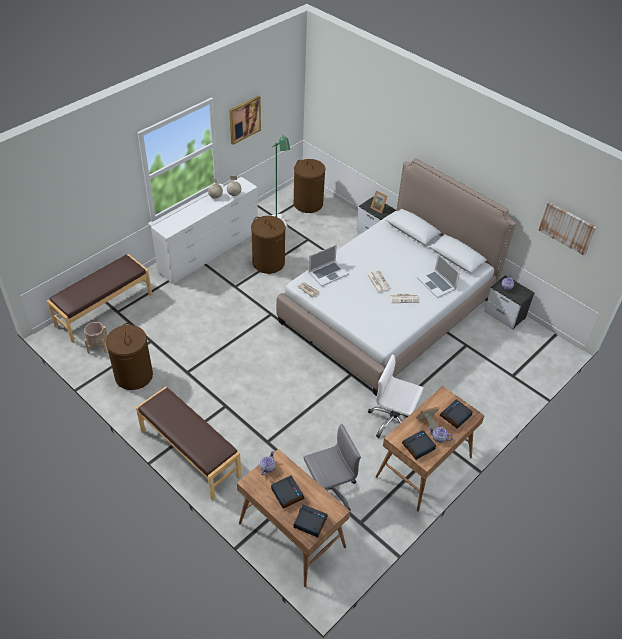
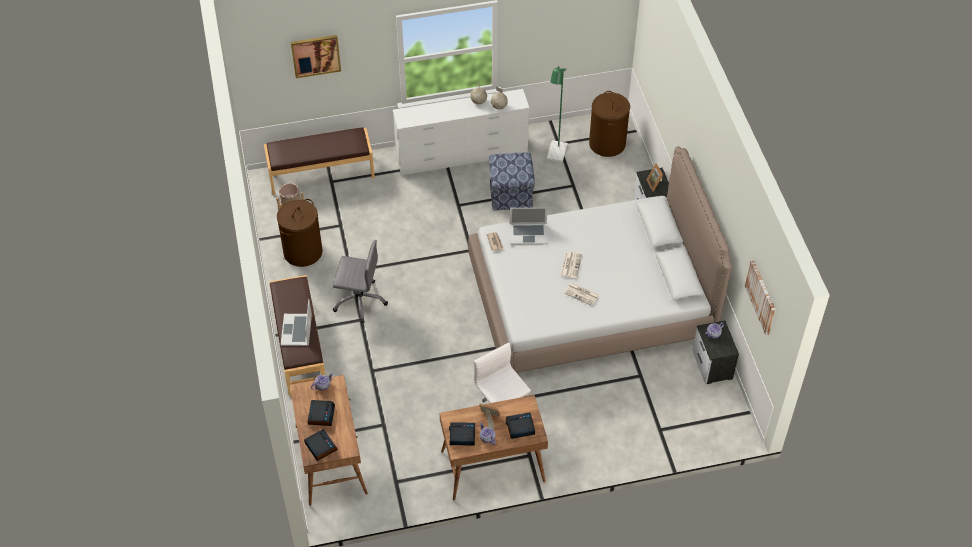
camera: 35 degrees right, 5 degrees up
(244, 119) = (541, 30): picture -> picture (315, 55)
(268, 263) = (511, 194): brown laundry basket -> ottoman
(328, 491) = (390, 441): grey office chair -> grey office chair (360, 300)
(436, 283) = (629, 294): laptop -> laptop (296, 330)

